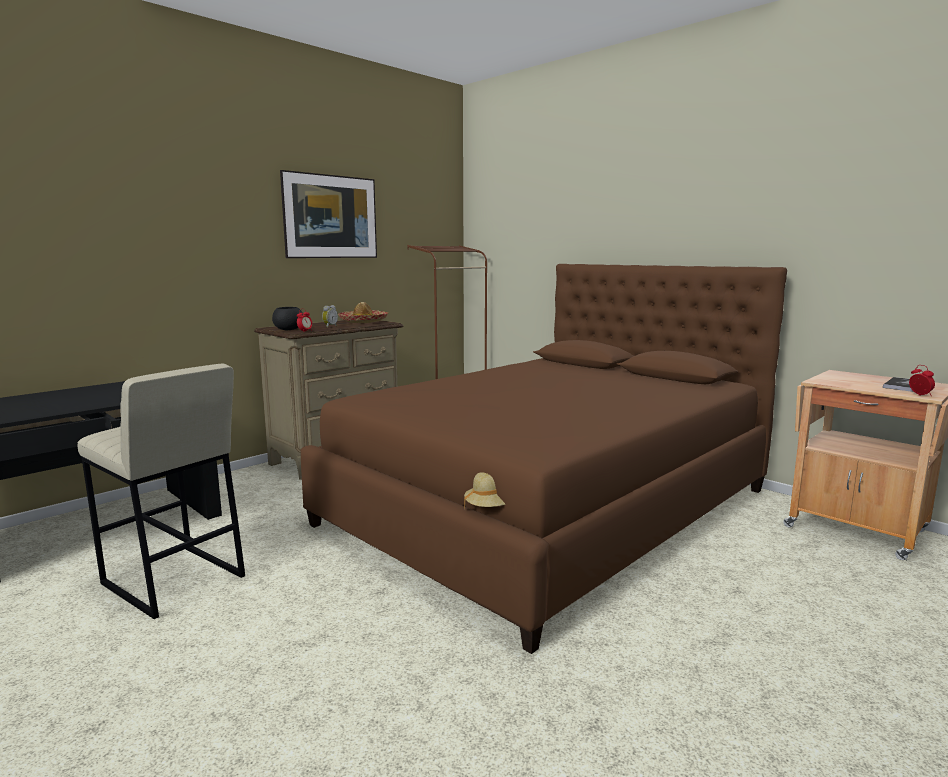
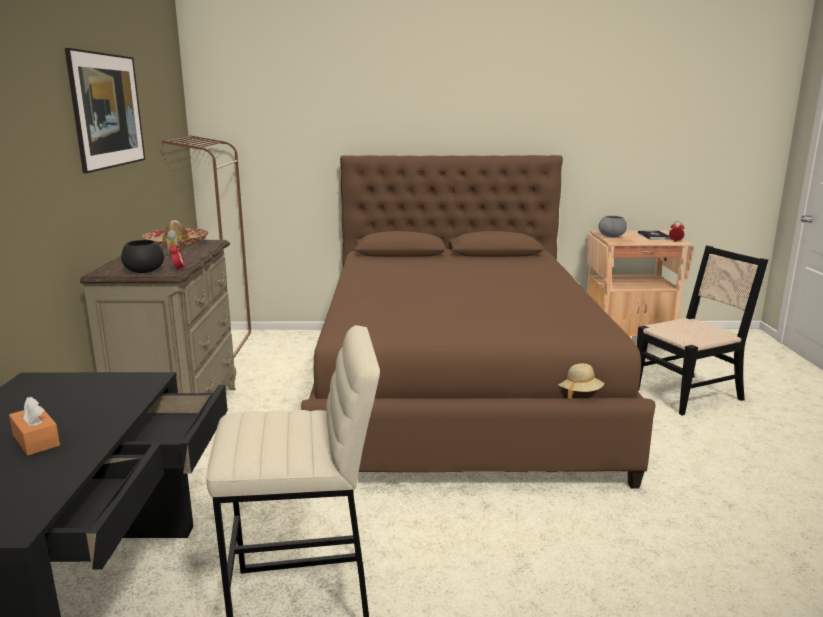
camera: 45 degrees left, 5 degrees up
(77, 400) = (36, 440): none -> orange tissue box
(811, 610) = (687, 395): none -> chair
(835, 378) = (612, 236): none -> grey bowl

